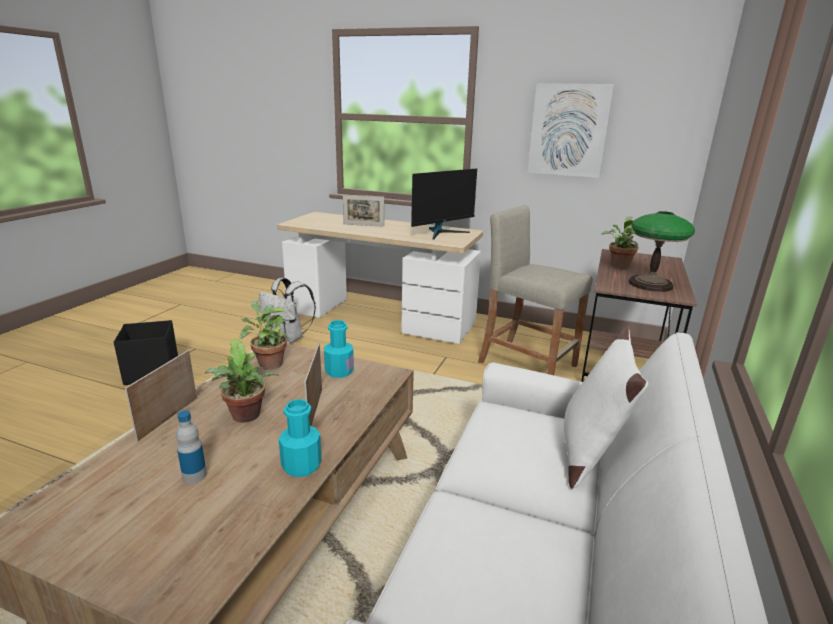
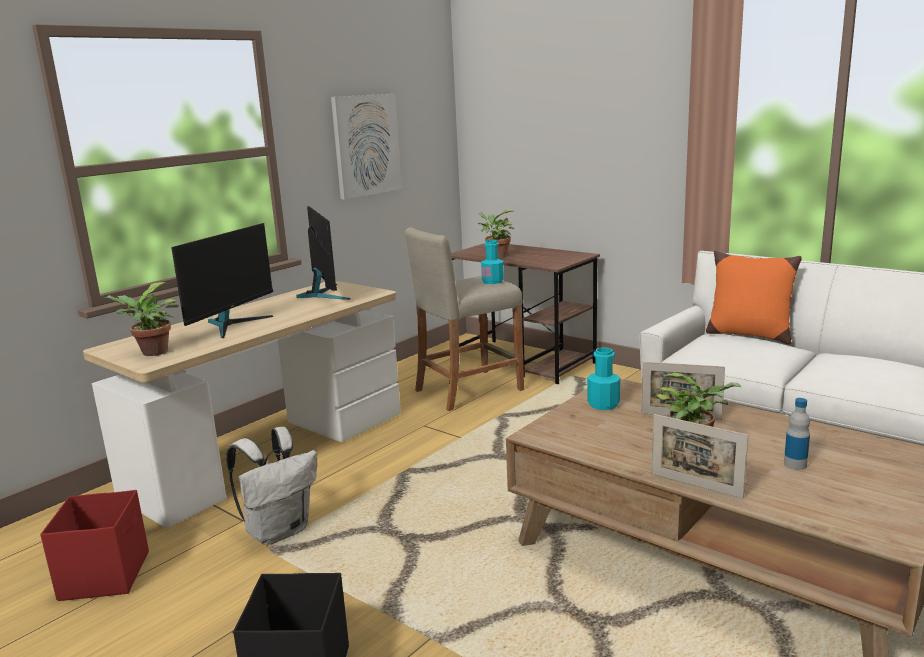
camera: 70 degrees left, 5 degrees down
(246, 311) = (106, 575): none -> red storage box
(268, 363) = (574, 438): potted plant -> potted plant (151, 353)
(301, 465) = (771, 422): turquoise bottle -> turquoise bottle (492, 281)
(363, 225) = (231, 324): picture frame -> monitor
(589, 452) = (748, 335): white pillow -> orange pillow
(650, 284) = (553, 256): table lamp -> none

